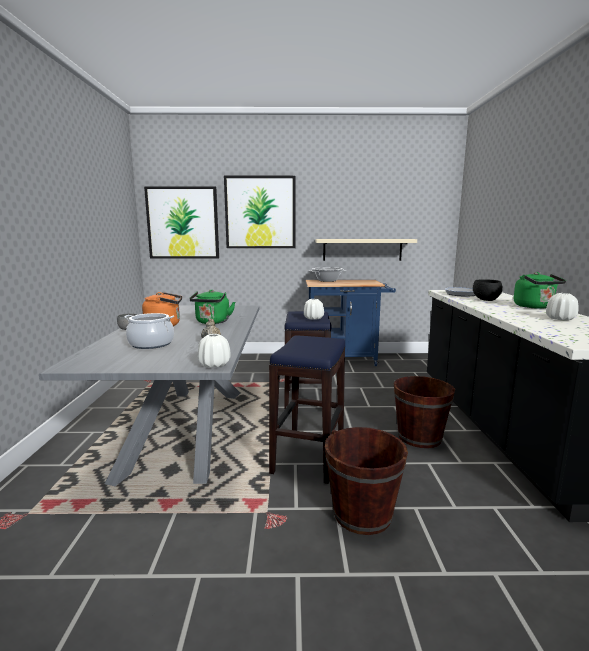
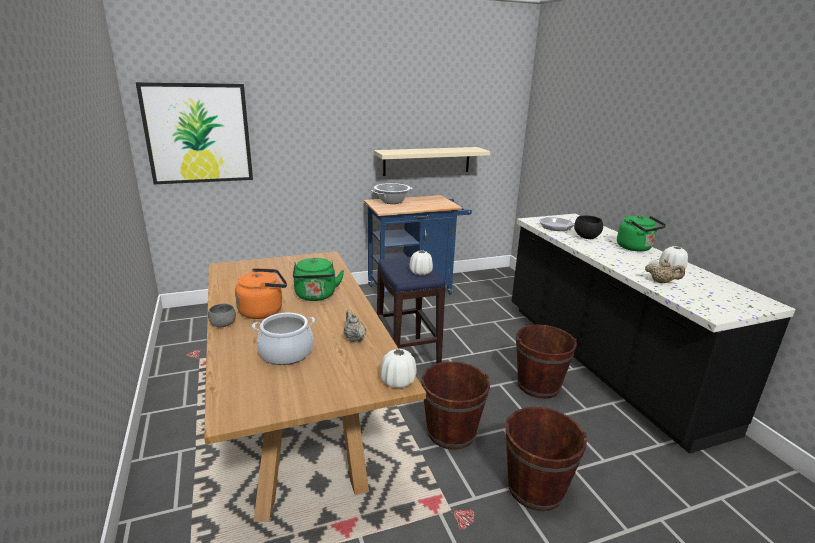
camera: 20 degrees left, 10 degrees up
(189, 428) = (298, 420): grey dining table -> brown dining table
(260, 212) = (305, 118): picture -> none
(309, 457) = (451, 432): stool -> brown bucket
(538, 324) = (661, 282): none -> beige teapot

